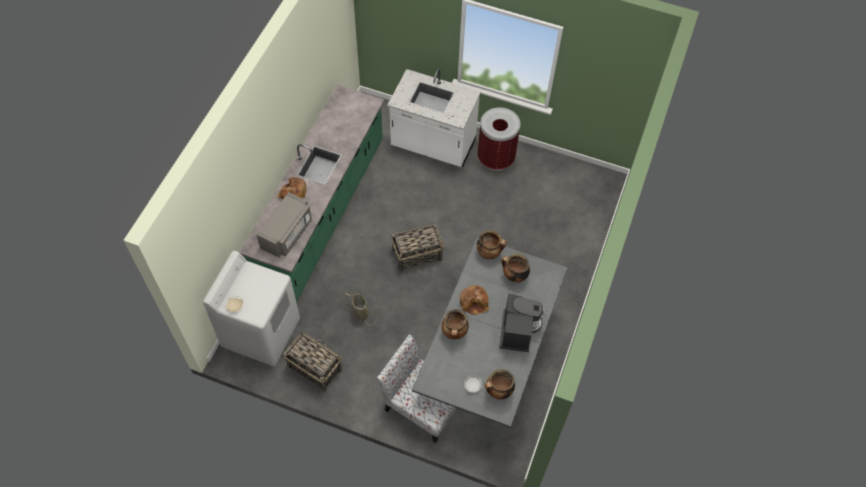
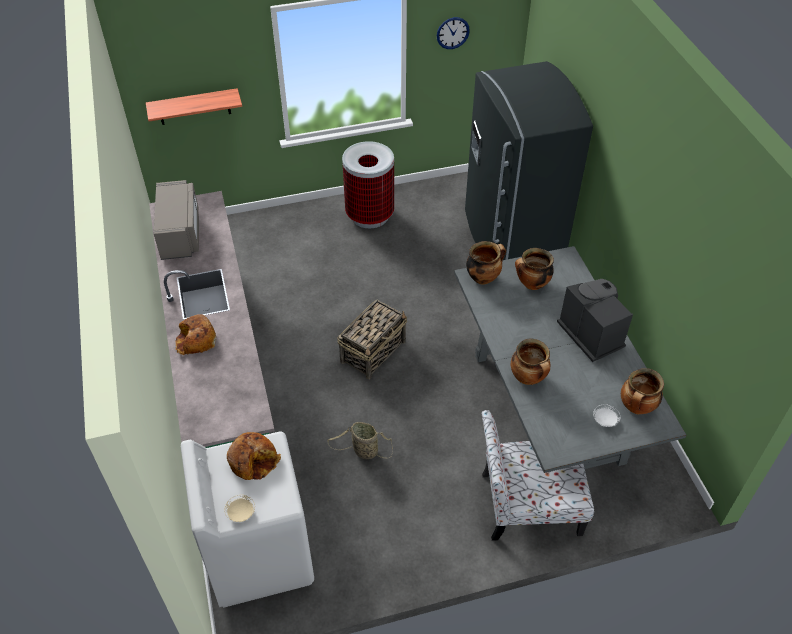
camera: 35 degrees left, 10 degrees down
(287, 233) = (229, 389): grey microwave -> grey microwave (180, 234)
(314, 367) = (364, 550): basket -> none
(399, 33) = (194, 107): none -> shelf
(433, 145) = (290, 237): white counter -> none
(474, 302) = (517, 334): bread -> bread (253, 460)
(573, 231) = (510, 237): none -> grey fridge
(594, 70) = (452, 33): none -> wall clock

